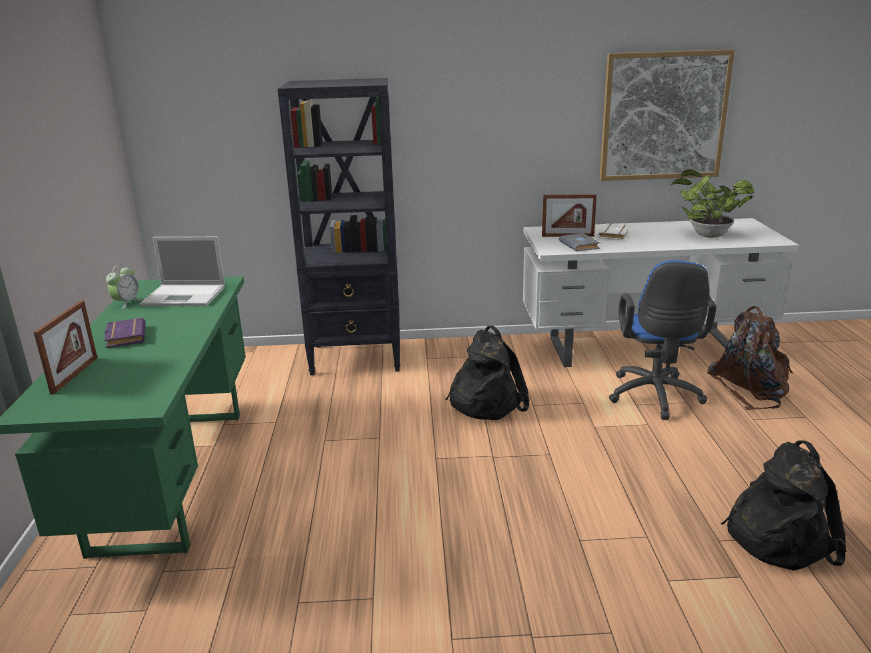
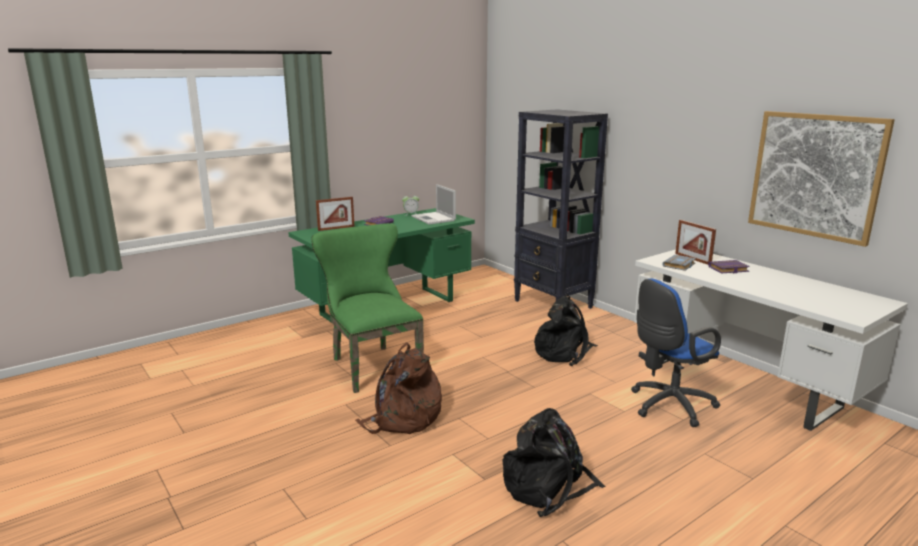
camera: 55 degrees right, 5 degrees down
(349, 564) = (371, 365): none -> green chair
(615, 235) = (728, 270): white book -> purple book
(706, 235) = (803, 294): potted plant -> none
(751, 388) = (760, 444): brown backpack -> brown backpack (403, 418)

